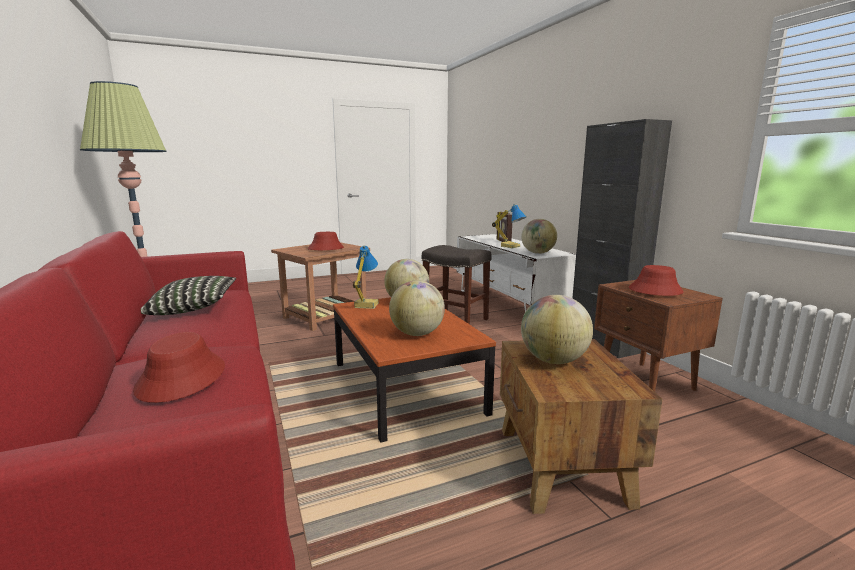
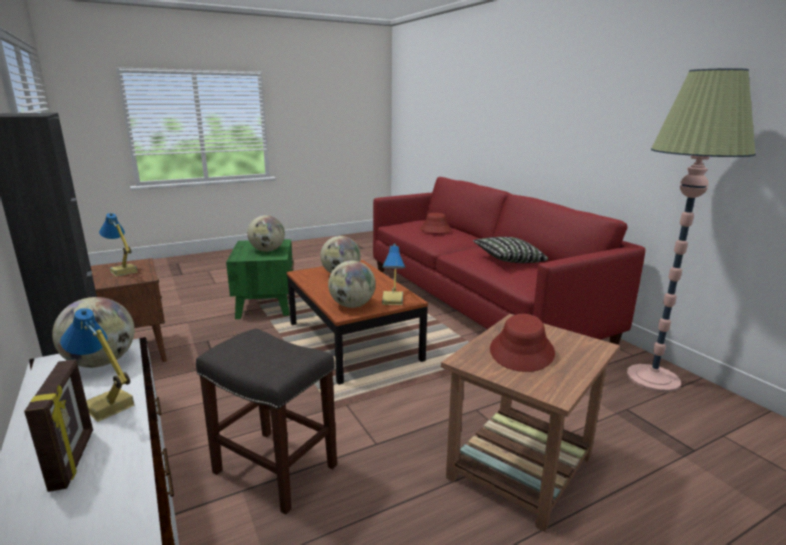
camera: 175 degrees right, 5 degrees up
(561, 466) = (266, 303): brown side table -> green side table
(655, 290) = (122, 272): red hat -> table lamp

